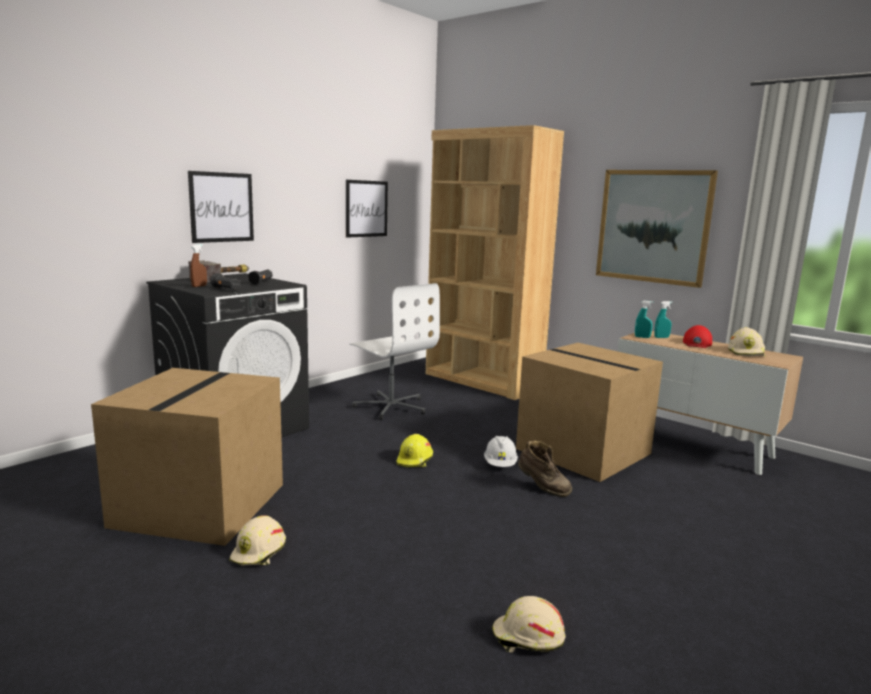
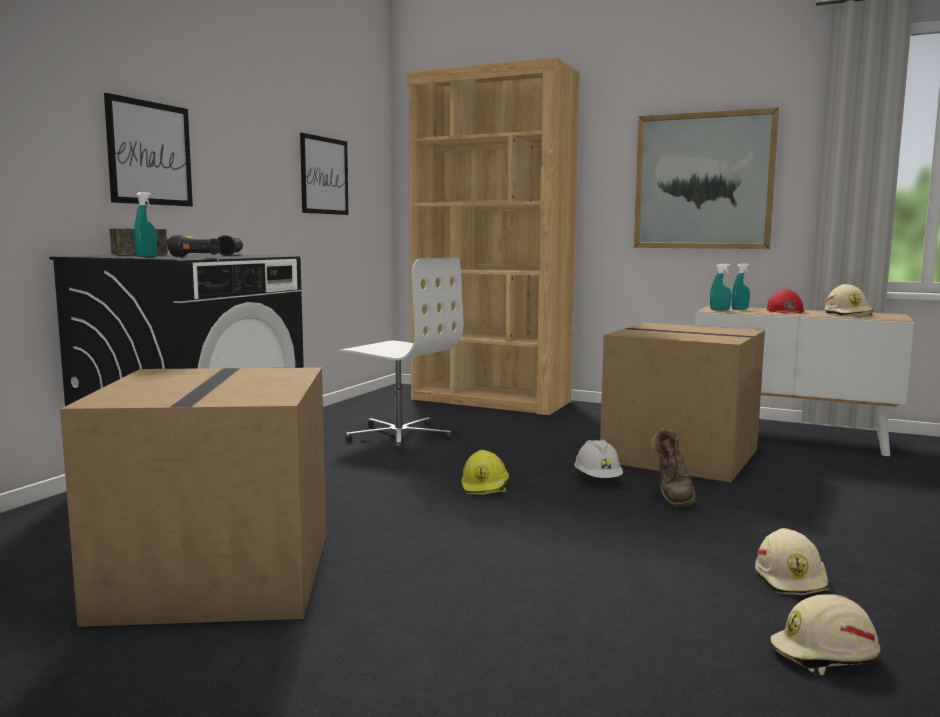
camera: 15 degrees left, 5 degrees down
(199, 286) = (146, 256): brown spray bottle -> turquoise spray bottle
(259, 552) = (365, 619): beige hard hat -> beige hard hat (792, 579)
(542, 488) = (672, 496): brown boot -> brown boot turned 75 degrees clockwise

